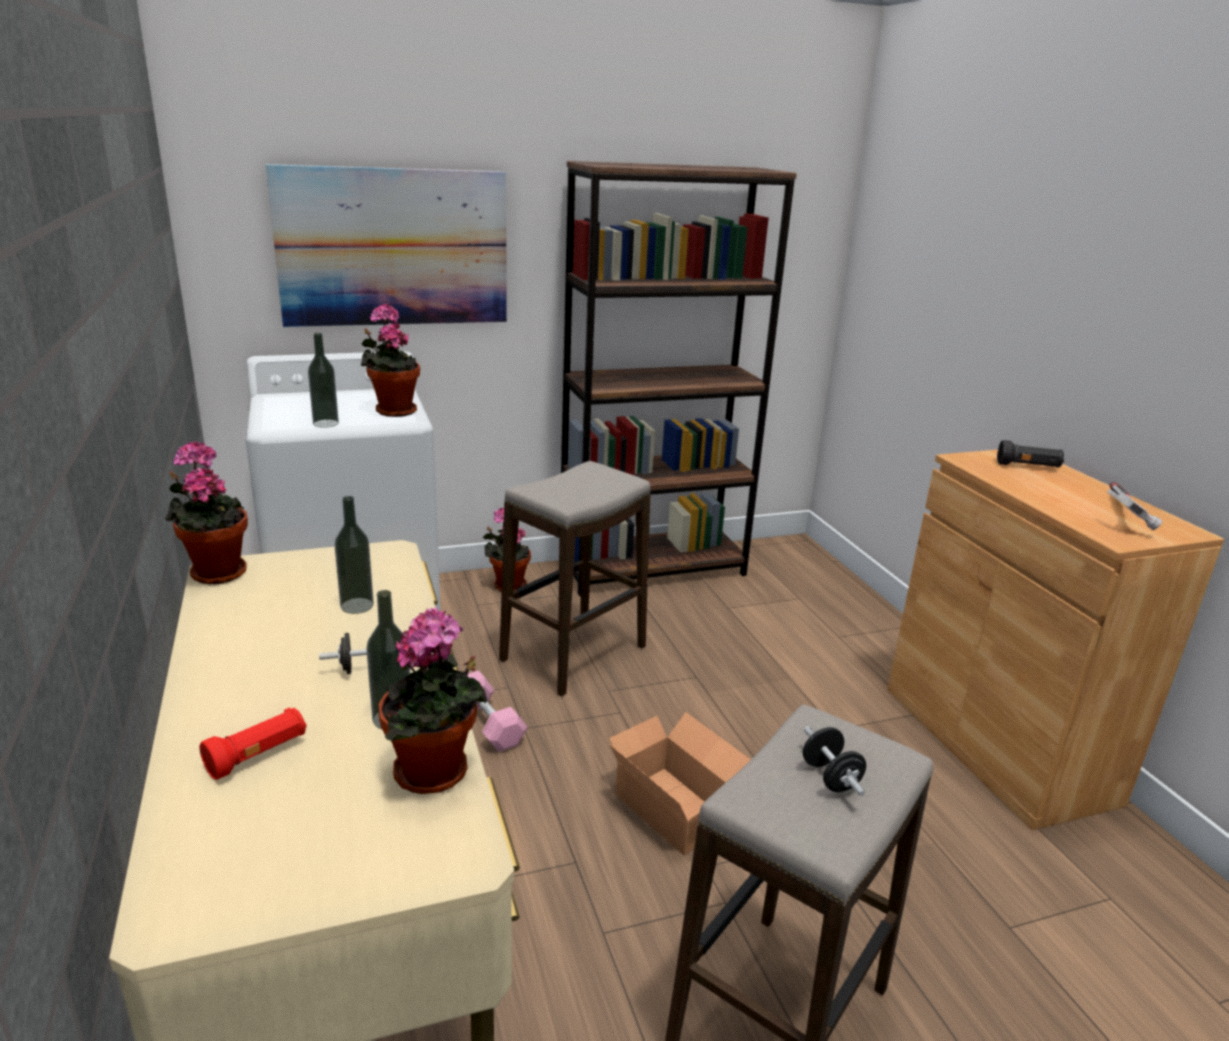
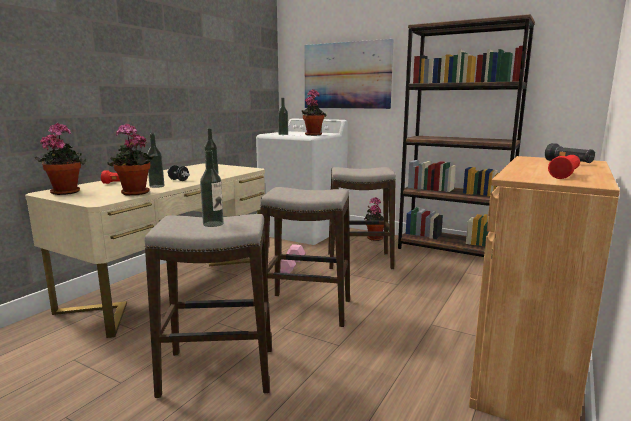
camera: 50 degrees right, 10 degrees down
(215, 571) = (203, 164): potted plant -> potted plant (66, 192)
(675, 806) = (307, 310): cardboard box -> stool
(830, 777) = (213, 224): black dumbbell -> bottle
(1122, 514) = (564, 175): hammer -> red flashlight

